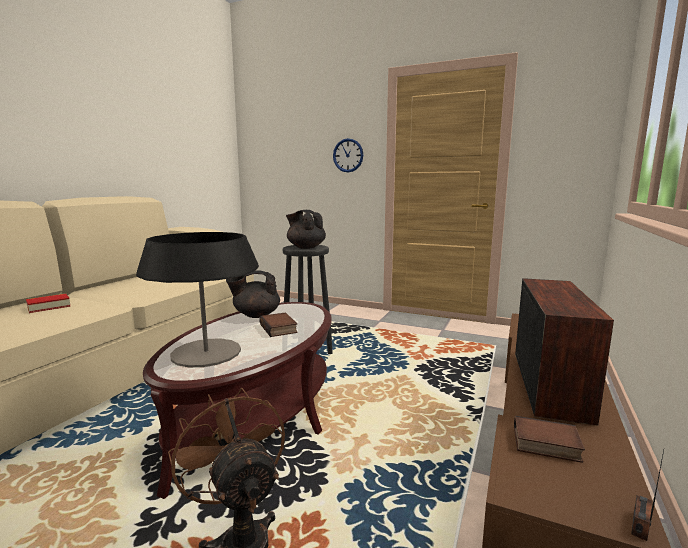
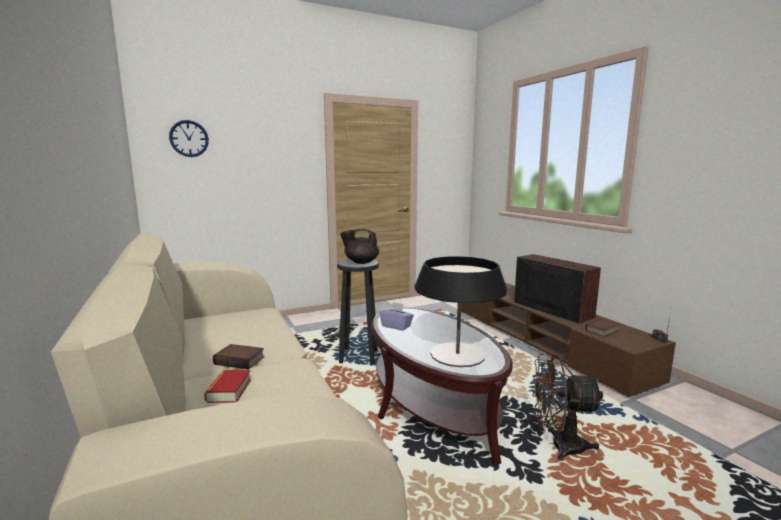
camera: 50 degrees left, 0 degrees up
(256, 315) = (396, 326): black teapot -> purple tissue box
(279, 328) = (438, 327): book -> book (240, 360)
(348, 155) = (288, 169): wall clock -> wall clock (189, 138)

